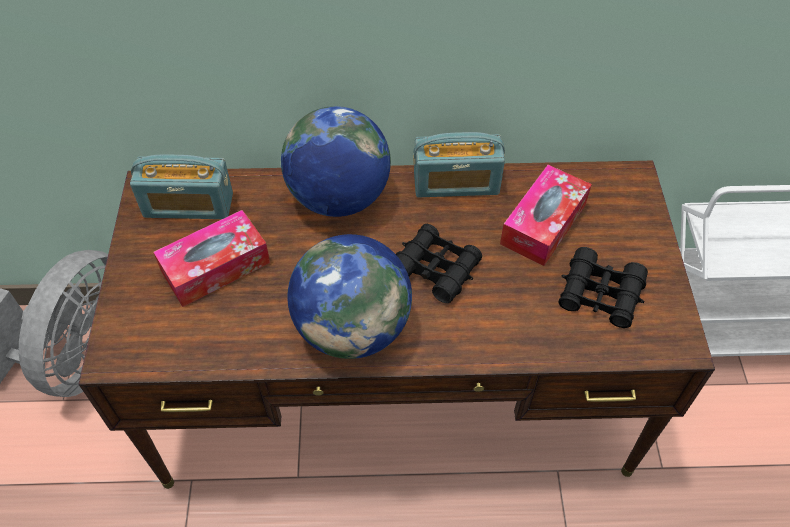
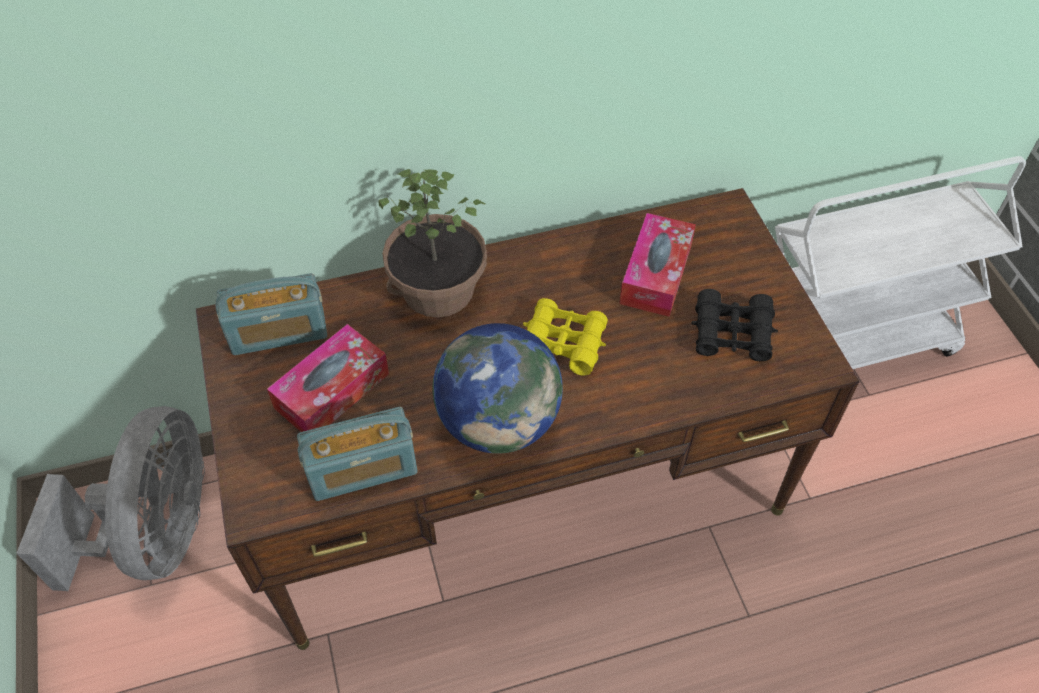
camera: 15 degrees left, 0 degrees up
(338, 198) = (438, 290): globe -> potted plant
(435, 269) = (563, 343): black binoculars -> yellow binoculars
(456, 184) = (555, 251): radio -> radio (362, 470)

